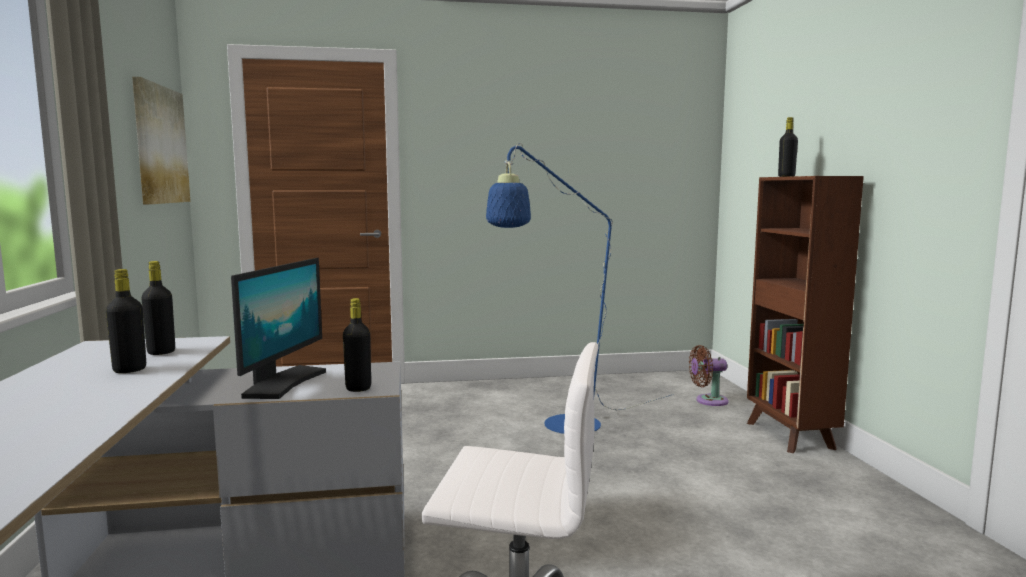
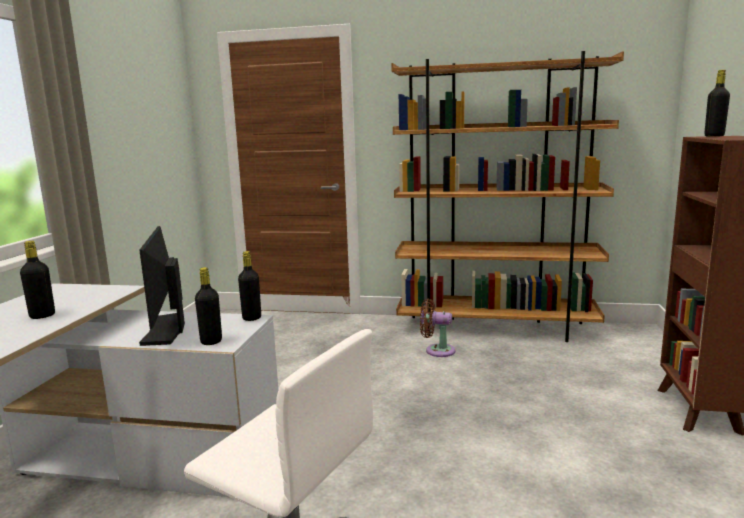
camera: 20 degrees right, 5 degrees up
(160, 145) = (160, 120): picture -> none
(161, 352) = (82, 299): black bottle -> black bottle (252, 318)
(283, 383) = (165, 330): monitor -> monitor turned 135 degrees clockwise
(561, 427) = (466, 372): blue floor lamp -> none
(564, 386) = (496, 329): none -> brown bookcase
(708, 401) = (631, 359): brown fan -> brown fan (437, 350)

